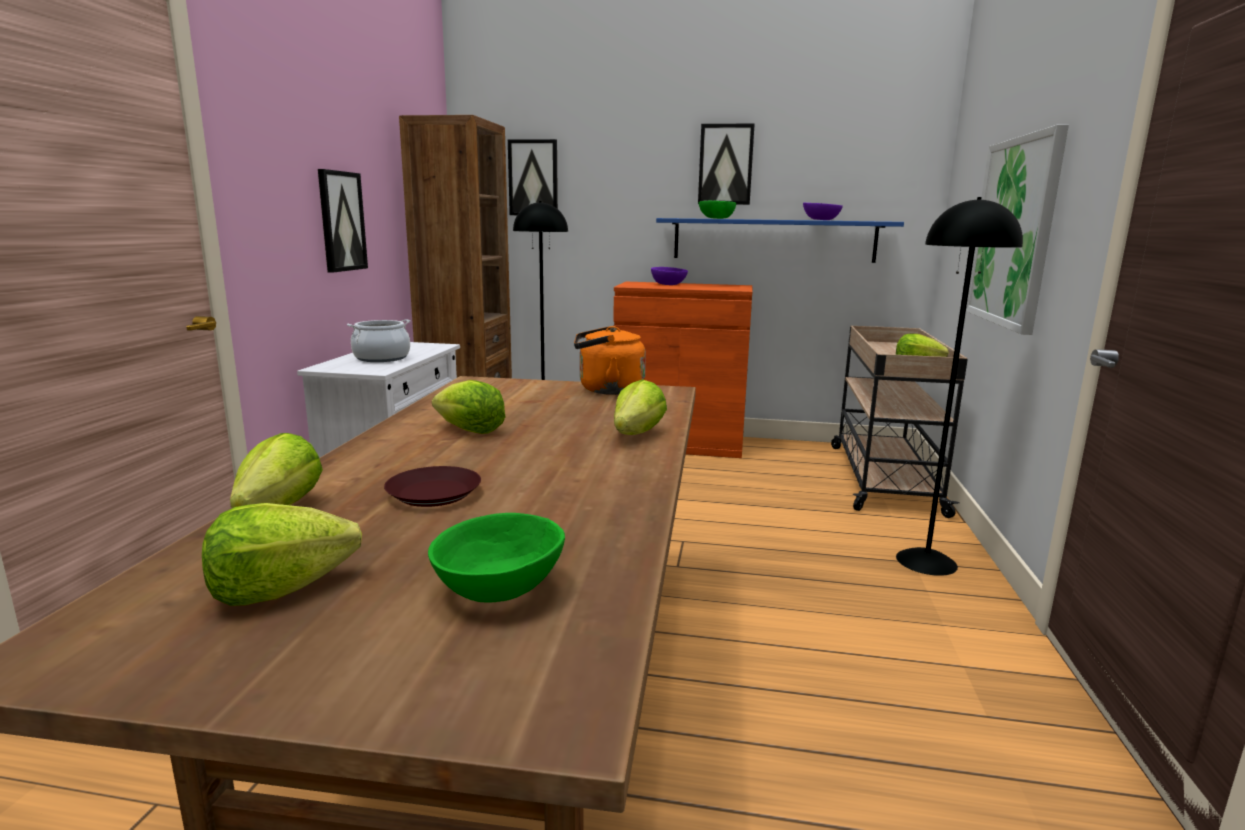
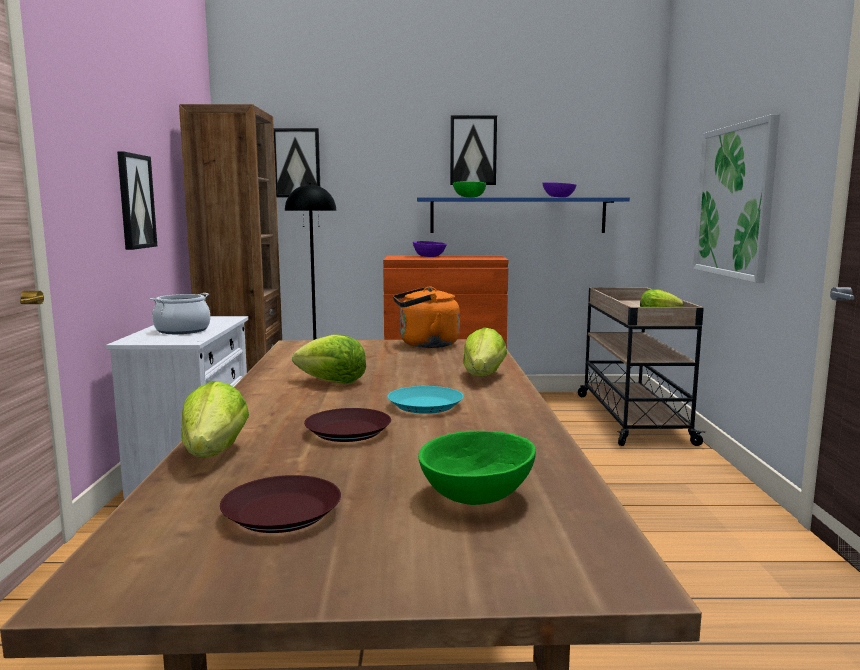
camera: 10 degrees left, 5 degrees down
(280, 589) = (280, 513): lettuce -> brown plate
(543, 467) = (426, 405): none -> turquoise plate
(926, 562) = (694, 482): black floor lamp -> none

